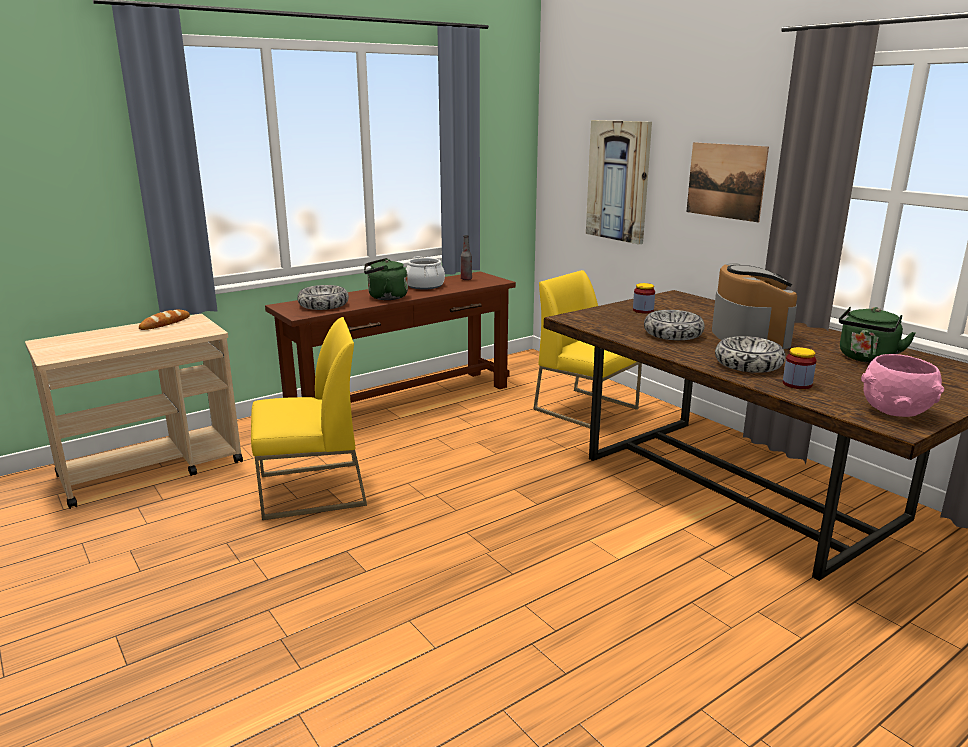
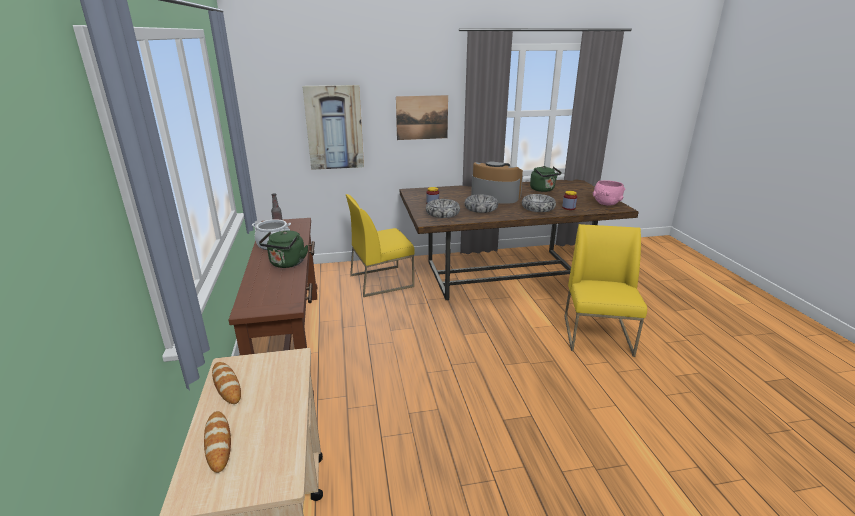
camera: 65 degrees left, 5 degrees up
(96, 336) = (218, 443): none -> bread
(311, 490) = (406, 422): yellow chair -> yellow chair (598, 335)
(323, 305) = (273, 291): bowl -> bowl (442, 213)

